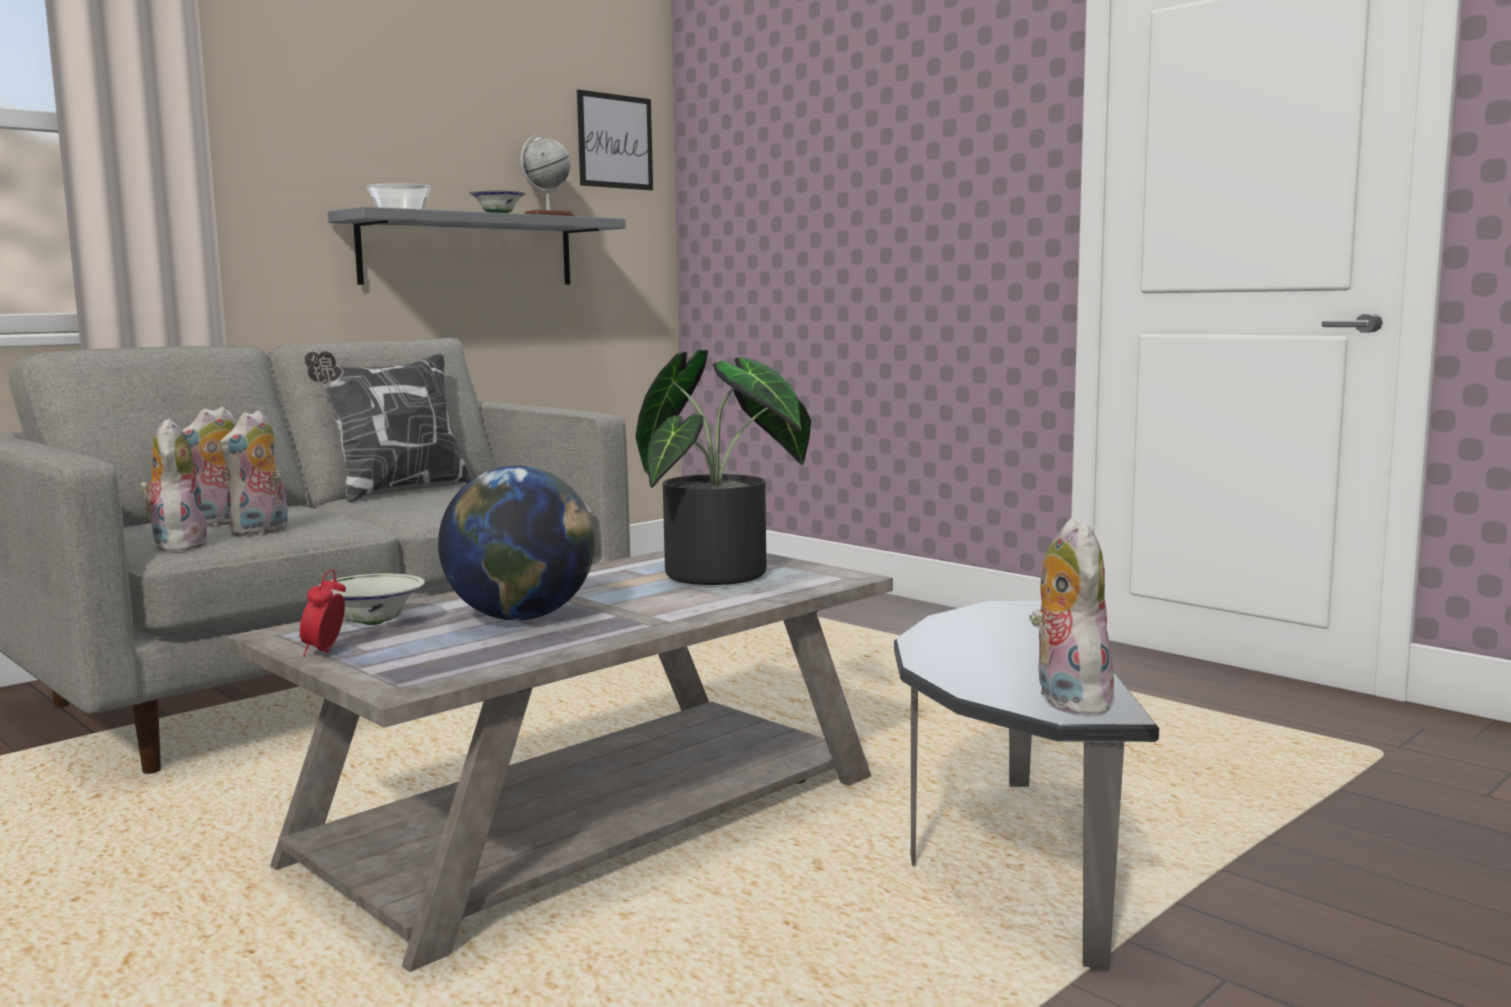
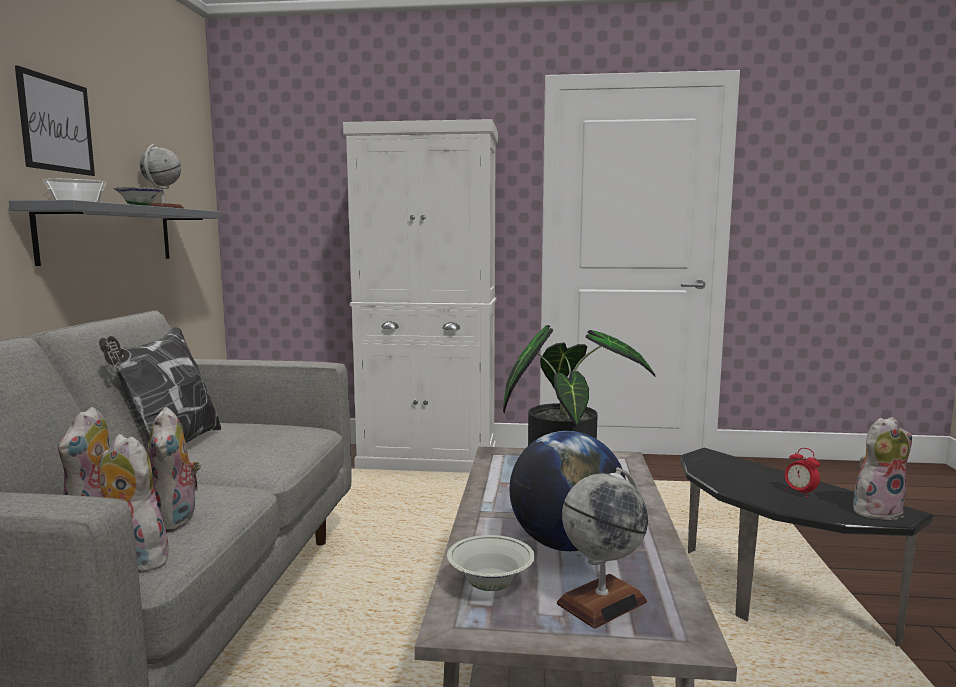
camera: 40 degrees left, 0 degrees up
(325, 652) = (545, 630): alarm clock -> alarm clock (800, 493)
(418, 652) = (602, 602): none -> globe
(615, 141) = (186, 152): picture -> picture (56, 125)
(873, 612) = (428, 460): none -> white cabinet
(1066, 700) = (876, 510): plush toy -> plush toy turned 120 degrees clockwise

